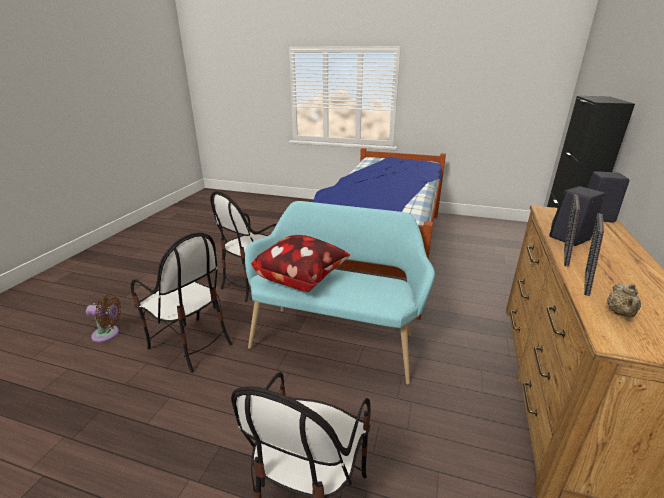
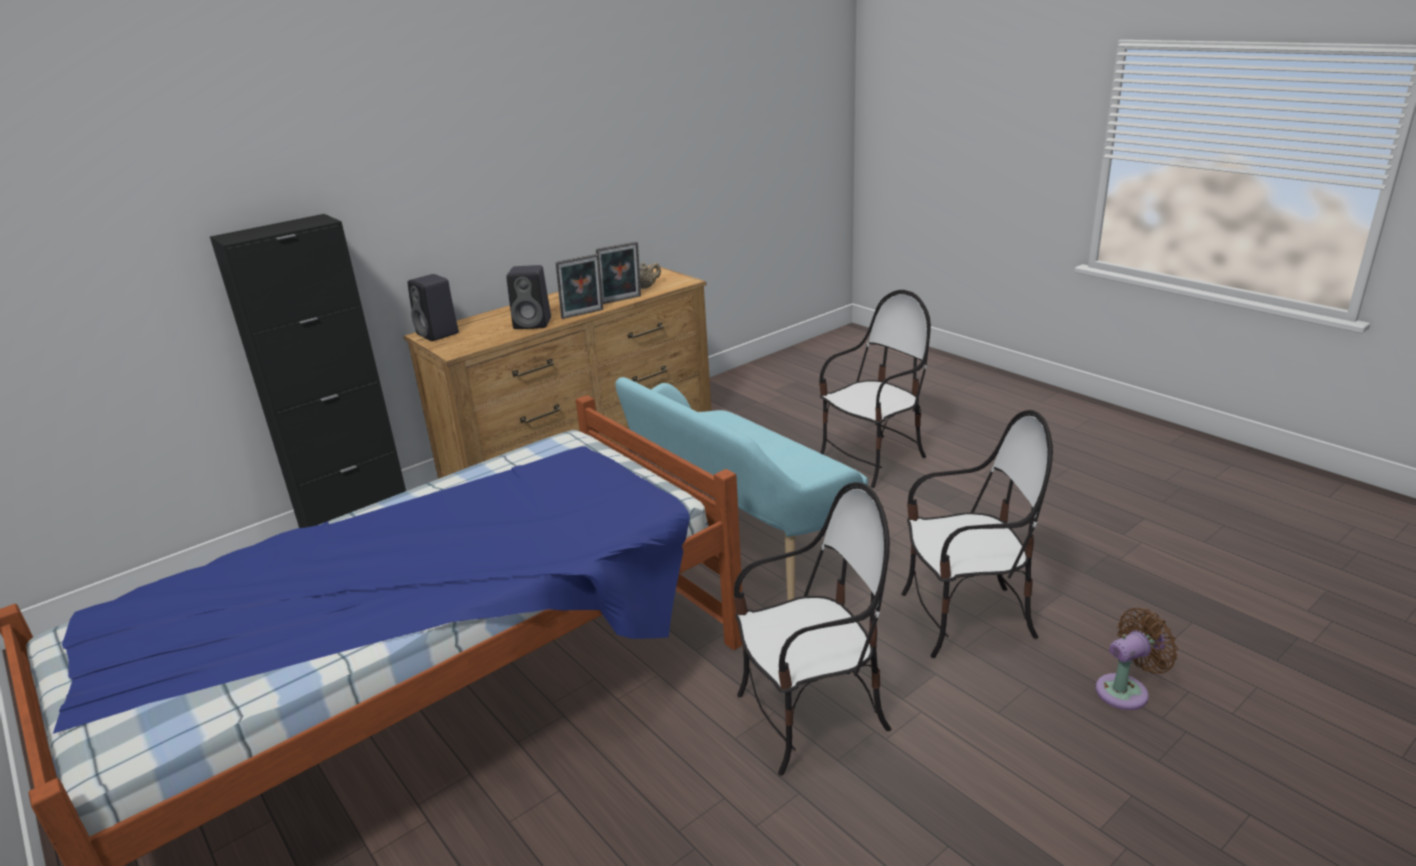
camera: 145 degrees left, 0 degrees up
(108, 334) = (1126, 690): brown fan -> brown fan turned 120 degrees clockwise
(191, 344) = (966, 619): chair -> chair turned 105 degrees clockwise
(301, 278) = (790, 466): pillow -> none

